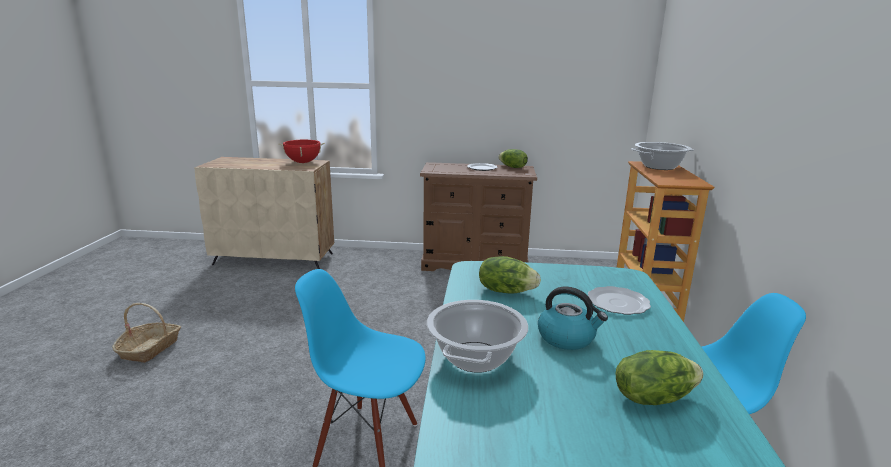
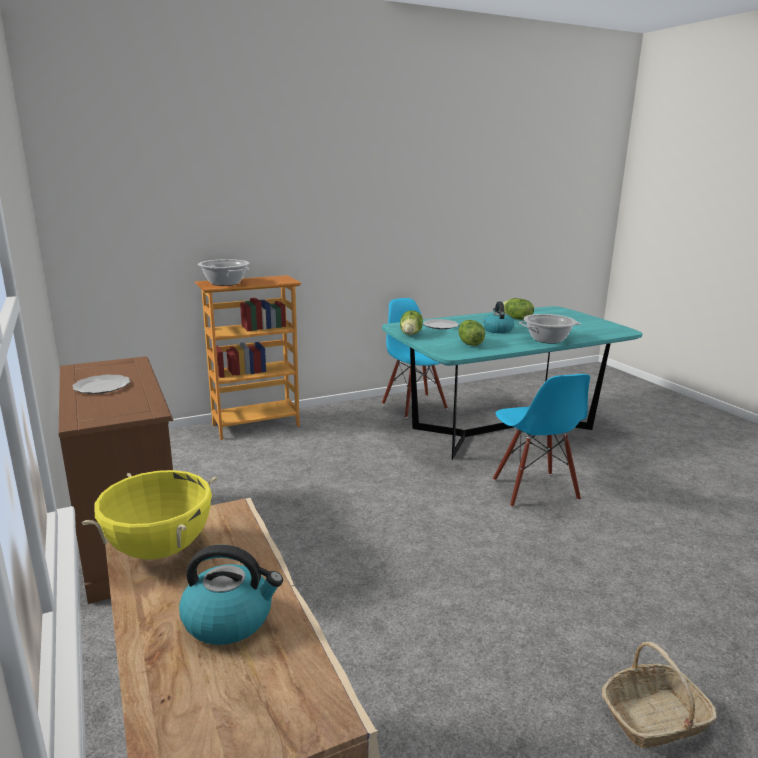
camera: 120 degrees left, 0 degrees up
(255, 164) = (230, 619): none -> kettle
(303, 162) = (160, 549): red cooking pot -> yellow cooking pot
(512, 167) = (82, 373): lettuce -> lettuce (411, 334)

